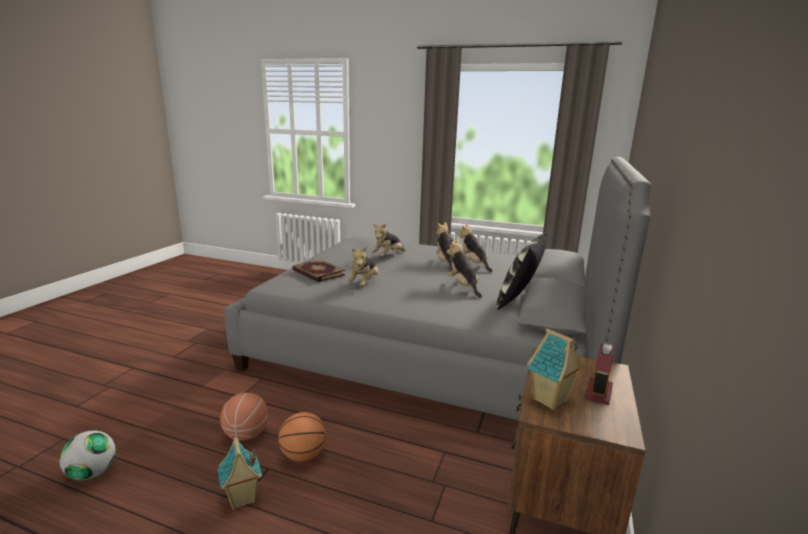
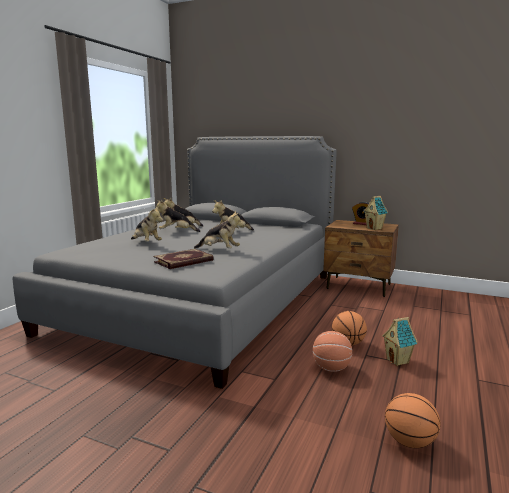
camera: 85 degrees left, 5 degrees down
(92, 473) = (409, 442): football -> basketball
(518, 300) = (258, 225): pillow -> none

